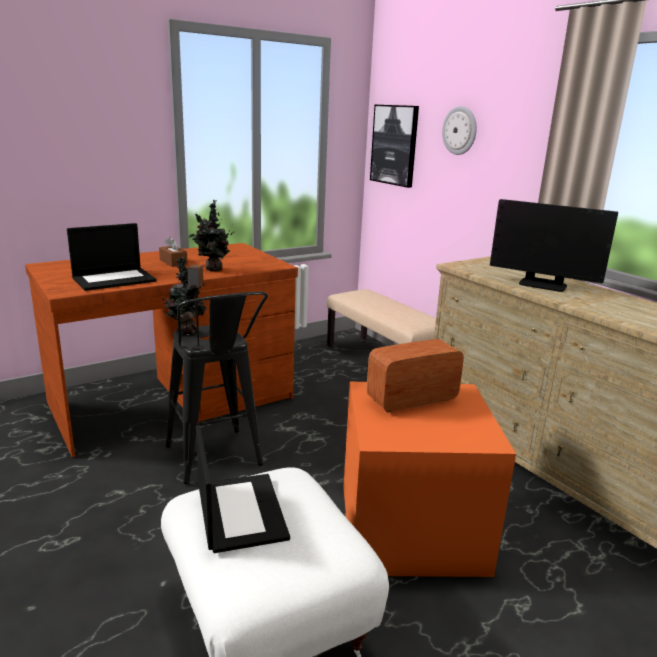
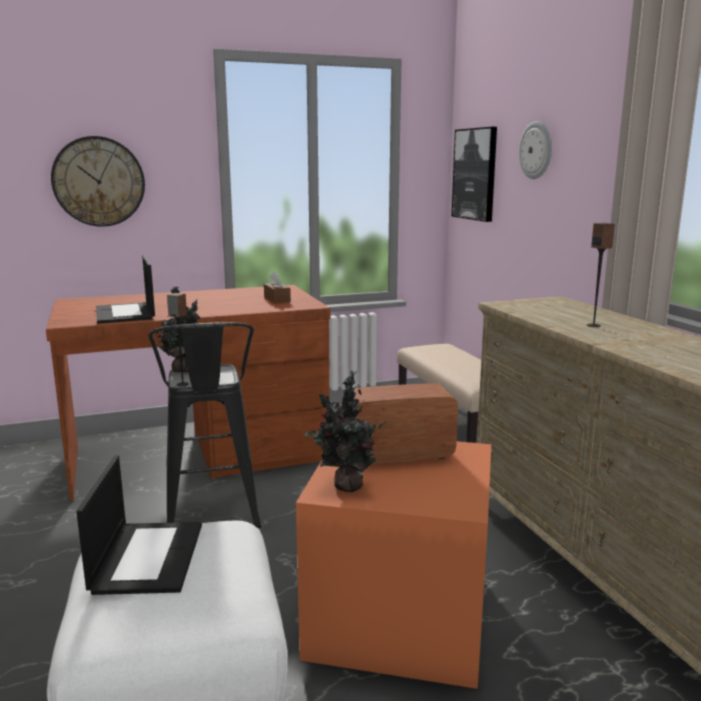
camera: 15 degrees right, 5 degrees down
(60, 146) = (99, 181): none -> wall clock
(114, 279) = (126, 313): laptop -> laptop turned 90 degrees clockwise
(173, 262) = (200, 300): brown tissue box -> brown tissue box (277, 299)
(213, 270) = (234, 308): potted plant -> potted plant (346, 487)
(542, 285) = (593, 325): monitor -> speaker

